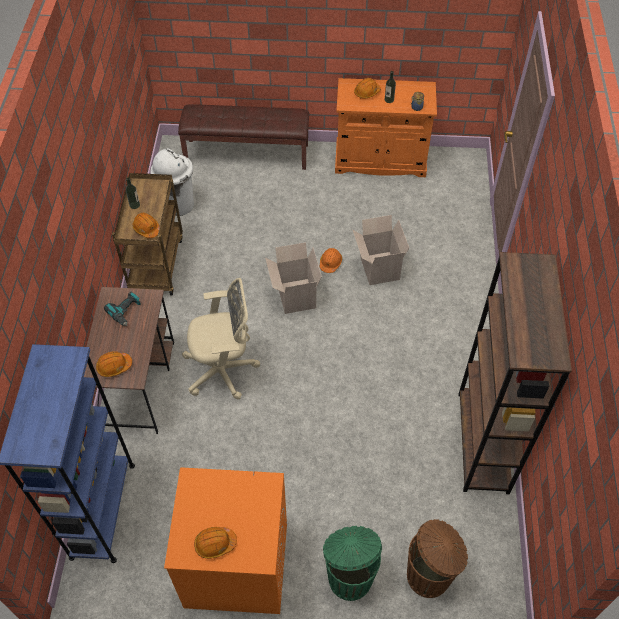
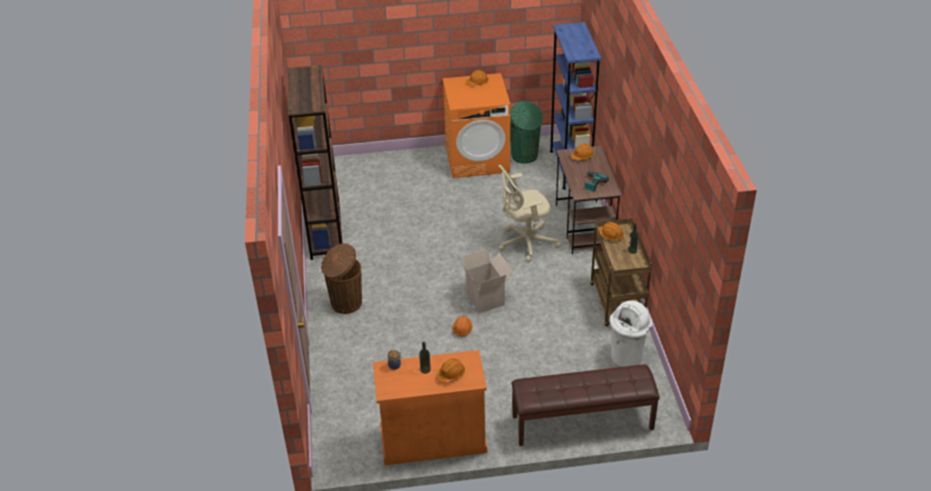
camera: 170 degrees right, 15 degrees down
(349, 577) = (408, 164): green trash can -> green trash can (525, 156)
(378, 268) = (418, 331): cardboard box -> none
(430, 575) = (360, 171): brown trash can -> brown trash can (345, 303)

